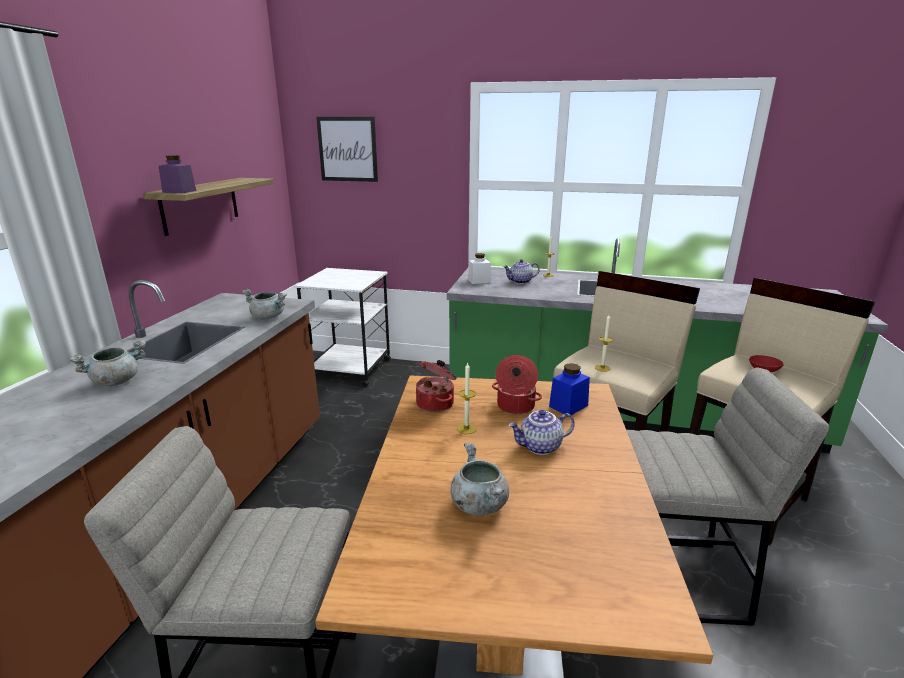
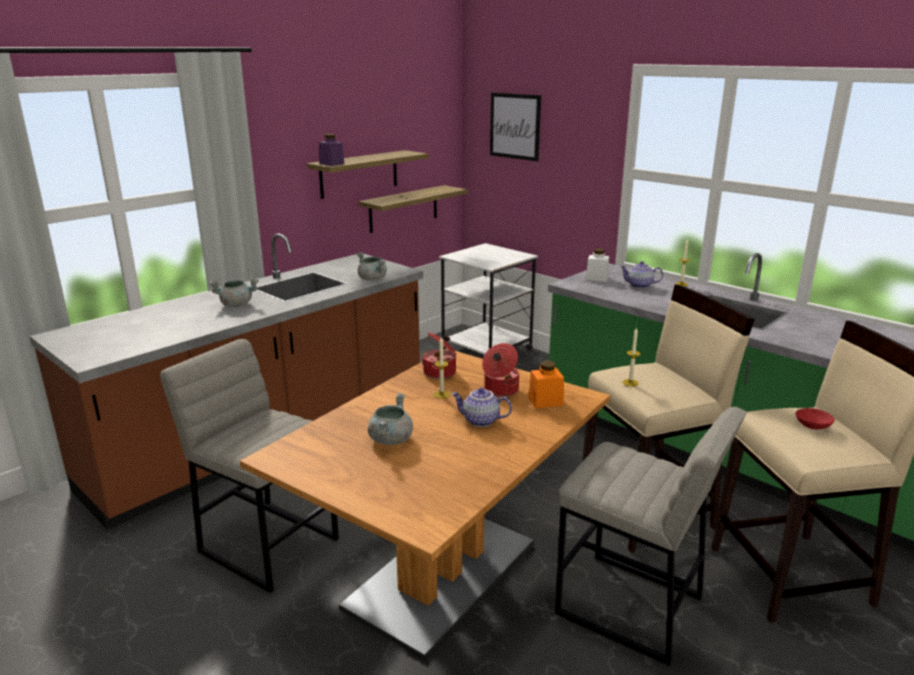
camera: 30 degrees right, 0 degrees up
(247, 241) = (403, 209): none -> shelf
(568, 406) = (545, 401): blue jar -> orange jar

